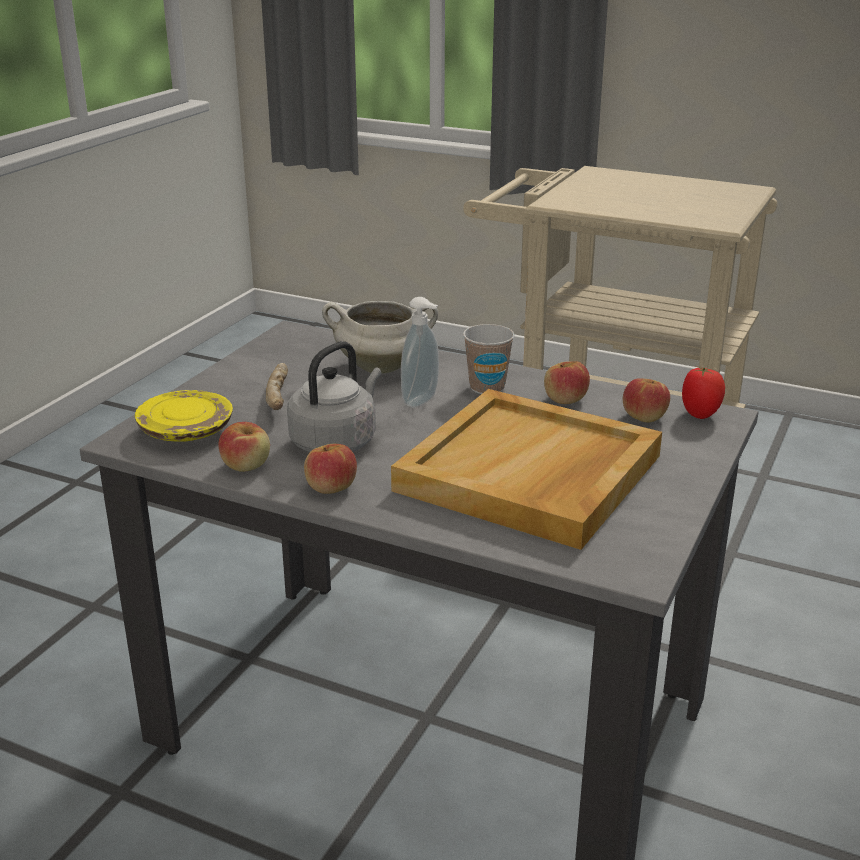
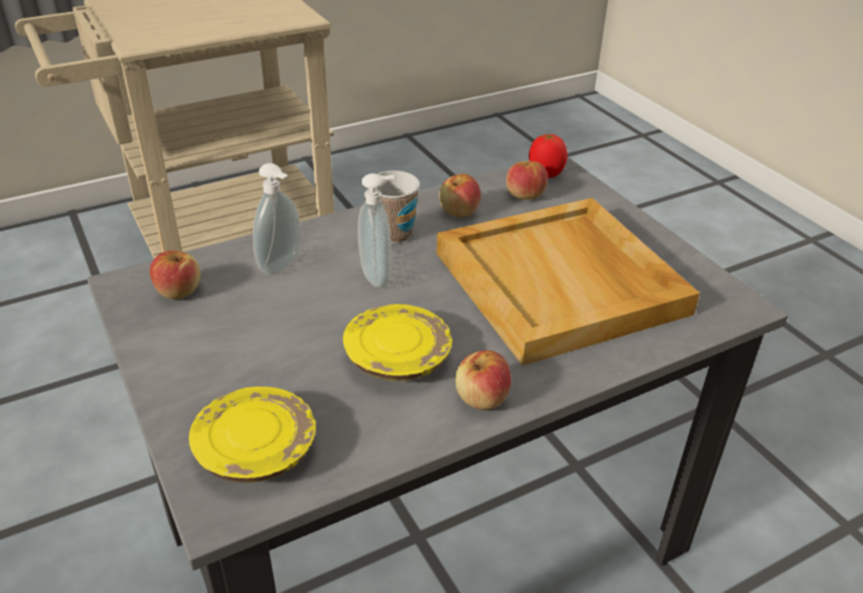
camera: 55 degrees left, 10 degrees up
(246, 465) = (382, 435): apple -> apple (178, 290)
(280, 397) = (263, 352): bread -> none
(336, 441) = (397, 356): grey kettle -> yellow plate
(382, 367) = (283, 267): white cooking pot -> soap dispenser

